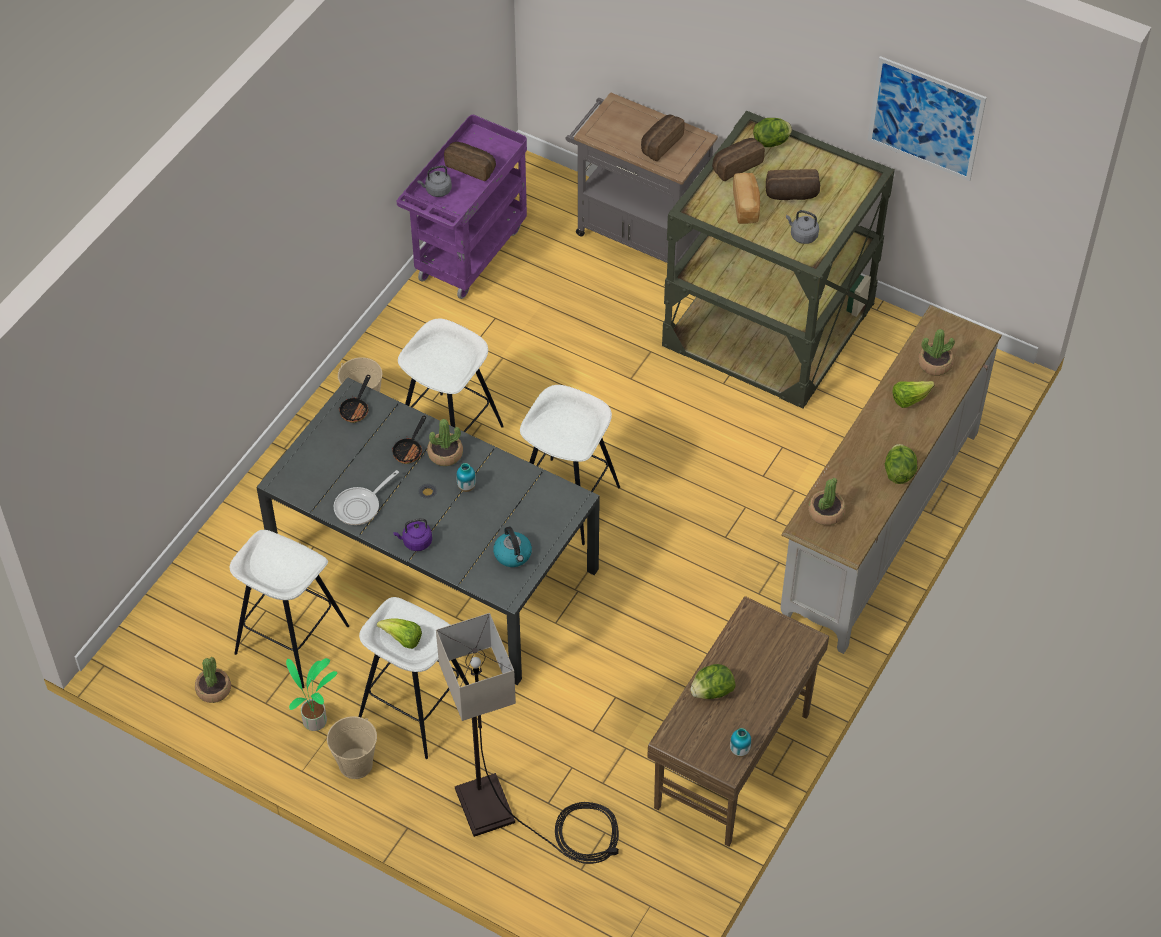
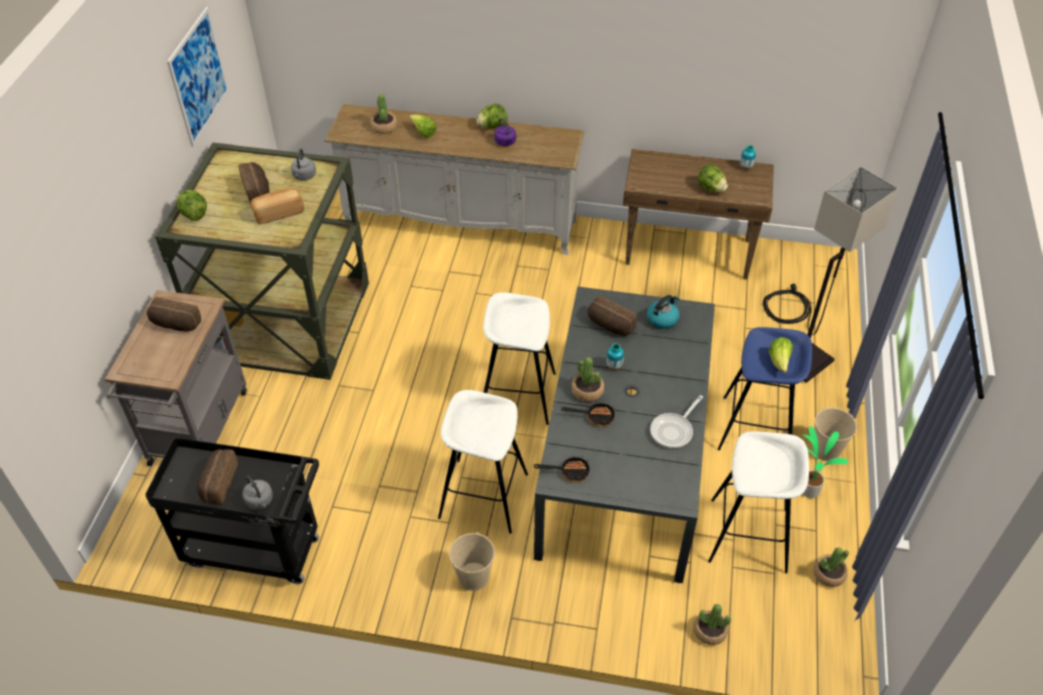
camera: 110 degrees left, 5 degrees down
(360, 506) = (673, 431): frying pan -> frying pan turned 105 degrees clockwise
(415, 542) = (687, 381): purple kettle -> purple kettle (506, 142)
(415, 708) = (756, 429): white stool -> blue stool
(468, 258) = (259, 554): purple cart -> black cart
(736, 165) = (230, 228): bread -> bread (610, 325)
(826, 512) = (546, 151): potted plant -> potted plant (709, 631)

